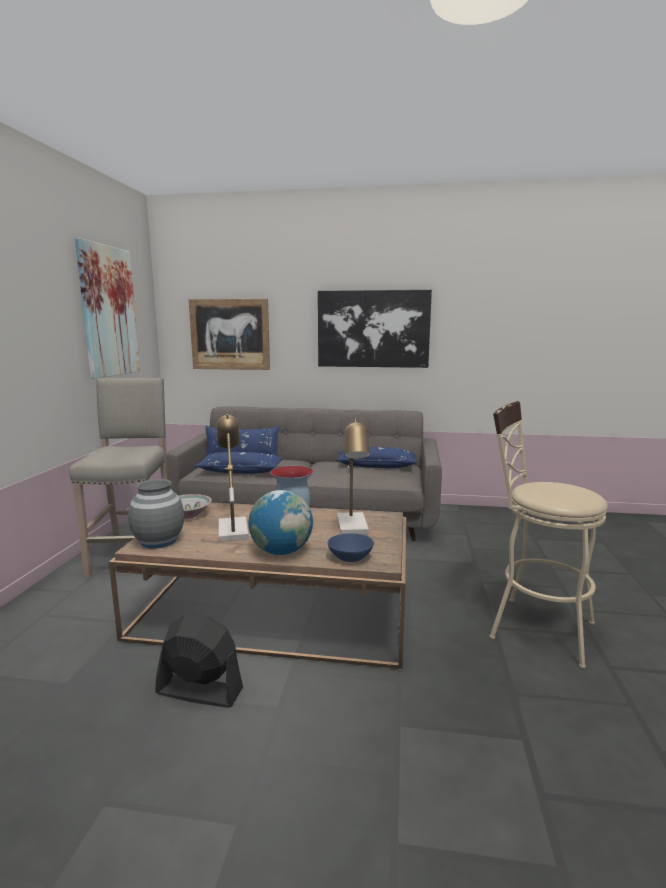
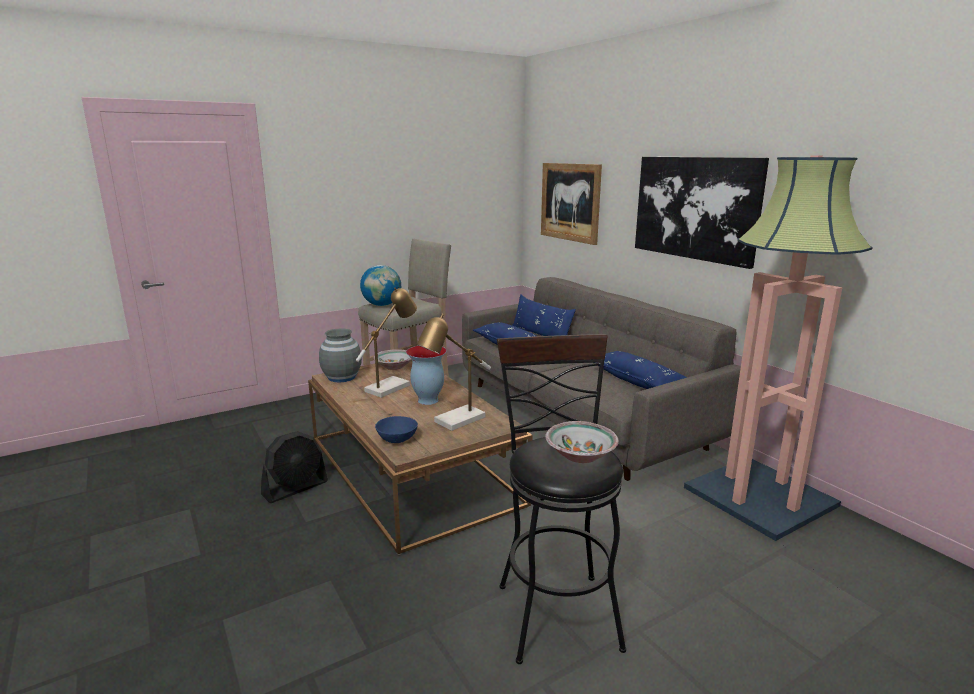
camera: 50 degrees right, 5 degrees up
(108, 311) = (451, 178): picture -> none
(199, 691) = (295, 488): black fan -> black fan turned 75 degrees clockwise
(281, 551) = (375, 414): globe -> globe (382, 305)
(479, 518) = (760, 497): none -> floor lamp
(532, 627) = (555, 607): beige stool -> black stool
(563, 487) = (580, 455): none -> bowl

